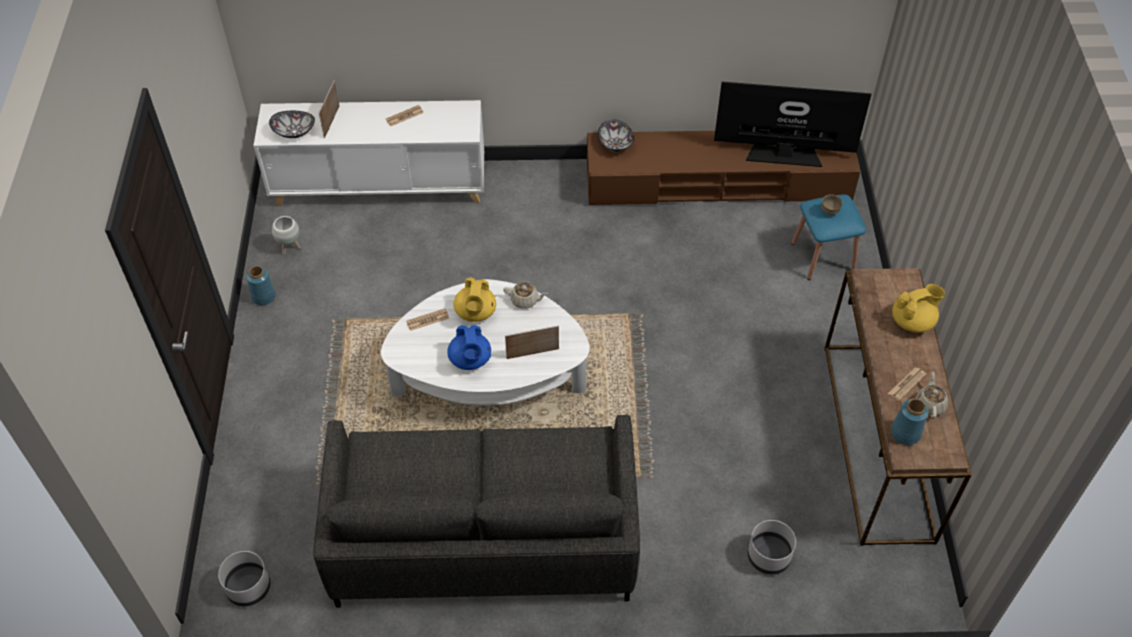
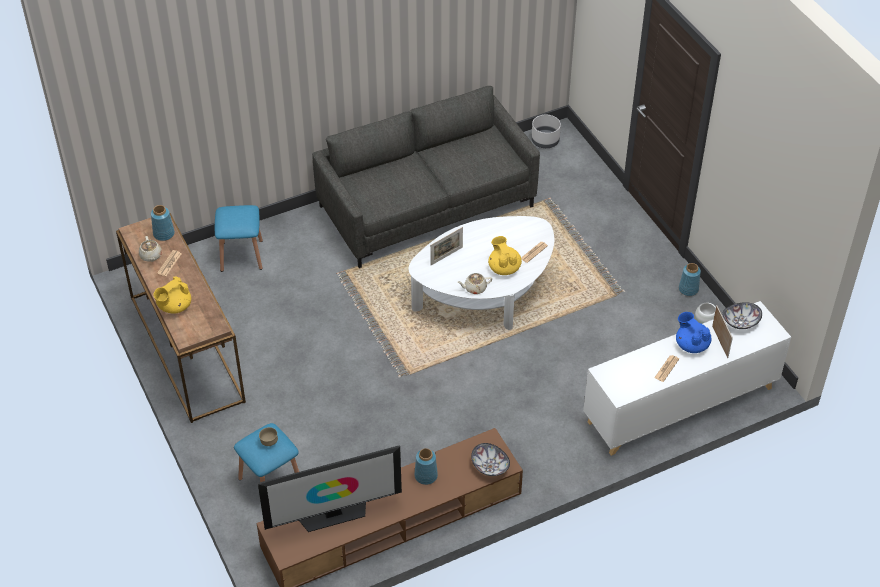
camera: 155 degrees right, 5 degrees down
(470, 360) = (486, 238): blue teapot -> blue teapot (691, 344)
(680, 157) = (426, 475): none -> blue vase
(768, 556) = (241, 255): grey planter -> blue stool

